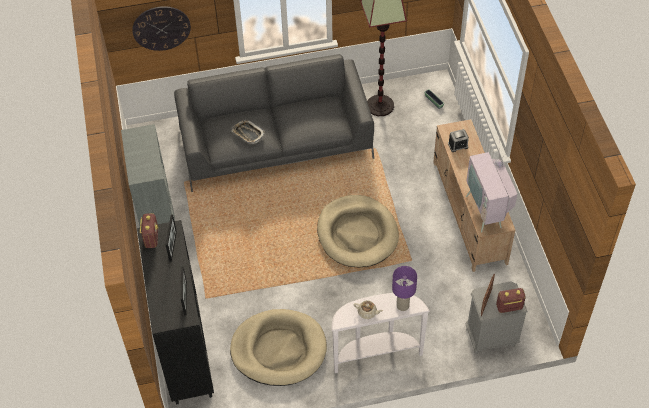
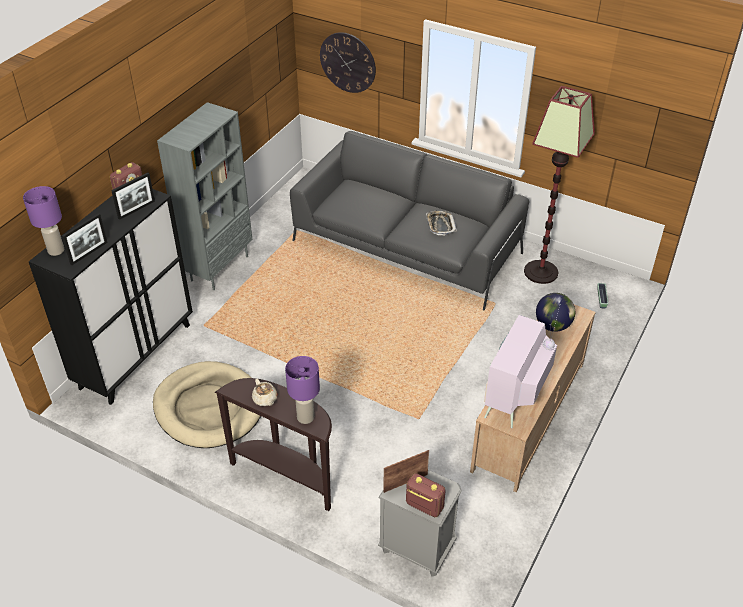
camera: 40 degrees right, 10 degrees down
(160, 313) = (55, 250): none -> purple table lamp
(248, 133) = (366, 206): tray -> tray (440, 225)
(357, 233) = (393, 362): beige dog bed -> none
(375, 354) = (286, 476): white console table -> brown console table
(458, 145) = (552, 326): alarm clock -> globe

